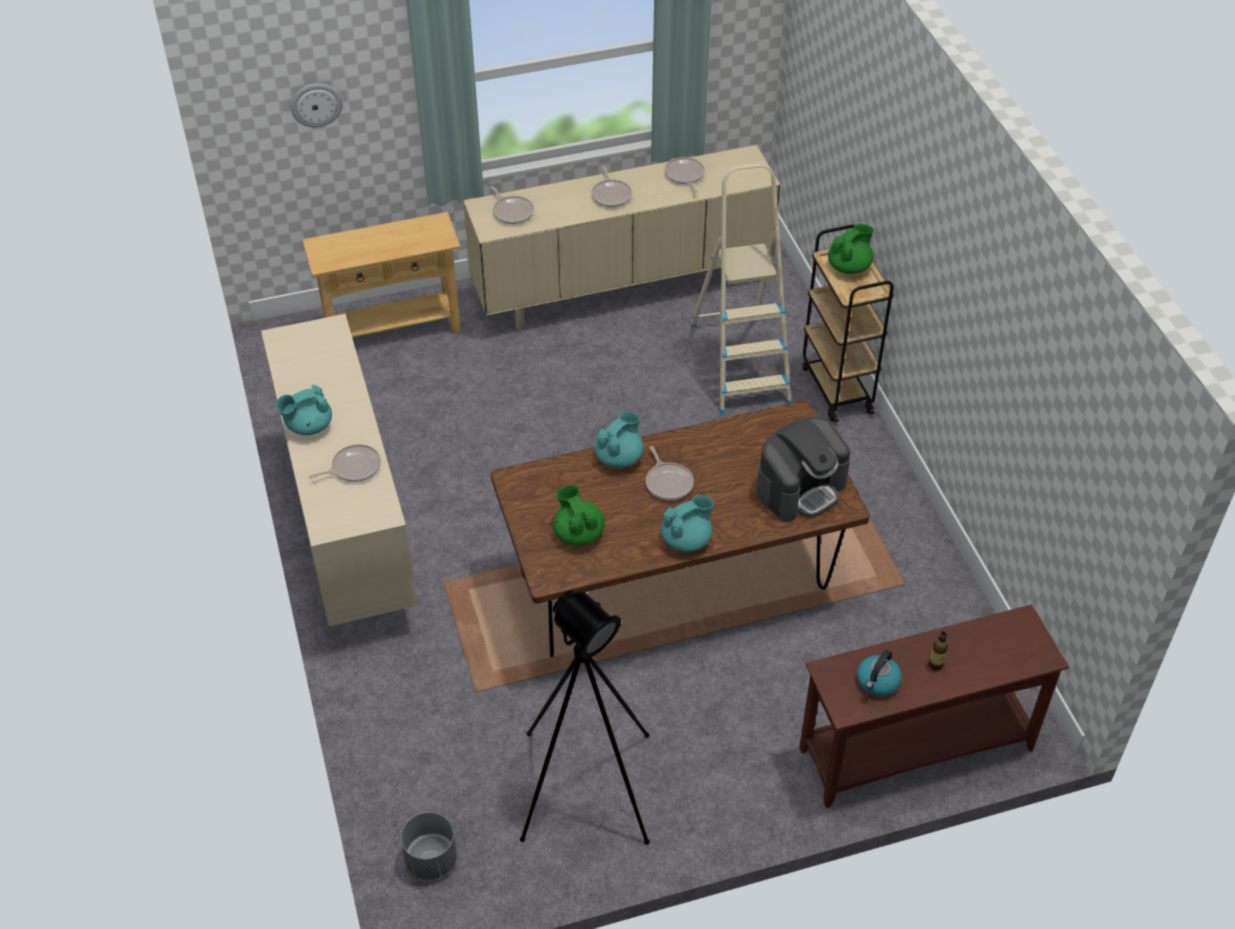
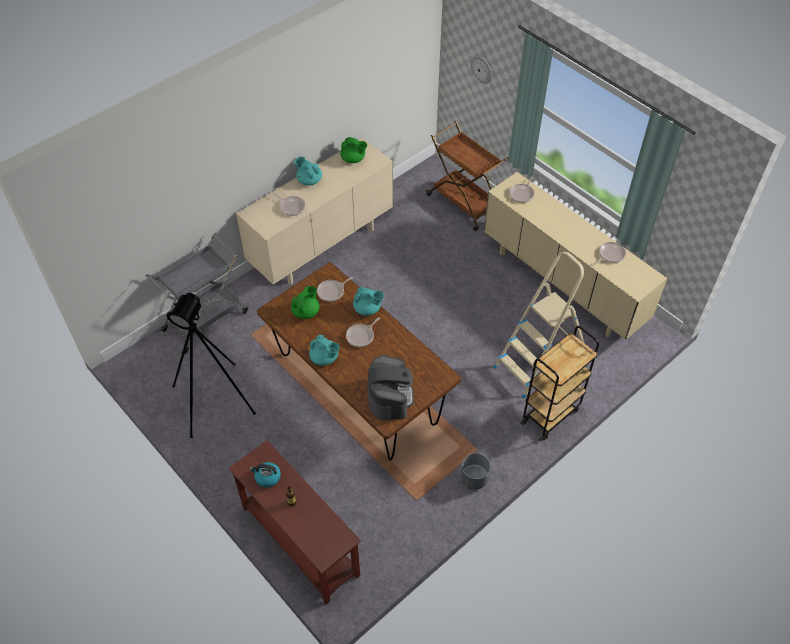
camera: 65 degrees right, 5 degrees up
(393, 330) = (463, 205): beige console table -> brown cart
(405, 748) = (206, 321): none -> grey cart
(431, 860) = (150, 356): grey planter -> grey planter (474, 478)
(611, 195) = (567, 229): frying pan -> frying pan (332, 291)
(800, 488) = (389, 397): coffee machine -> coffee machine turned 120 degrees counterclockwise
(849, 267) = (572, 355): green teapot -> green teapot (353, 159)

